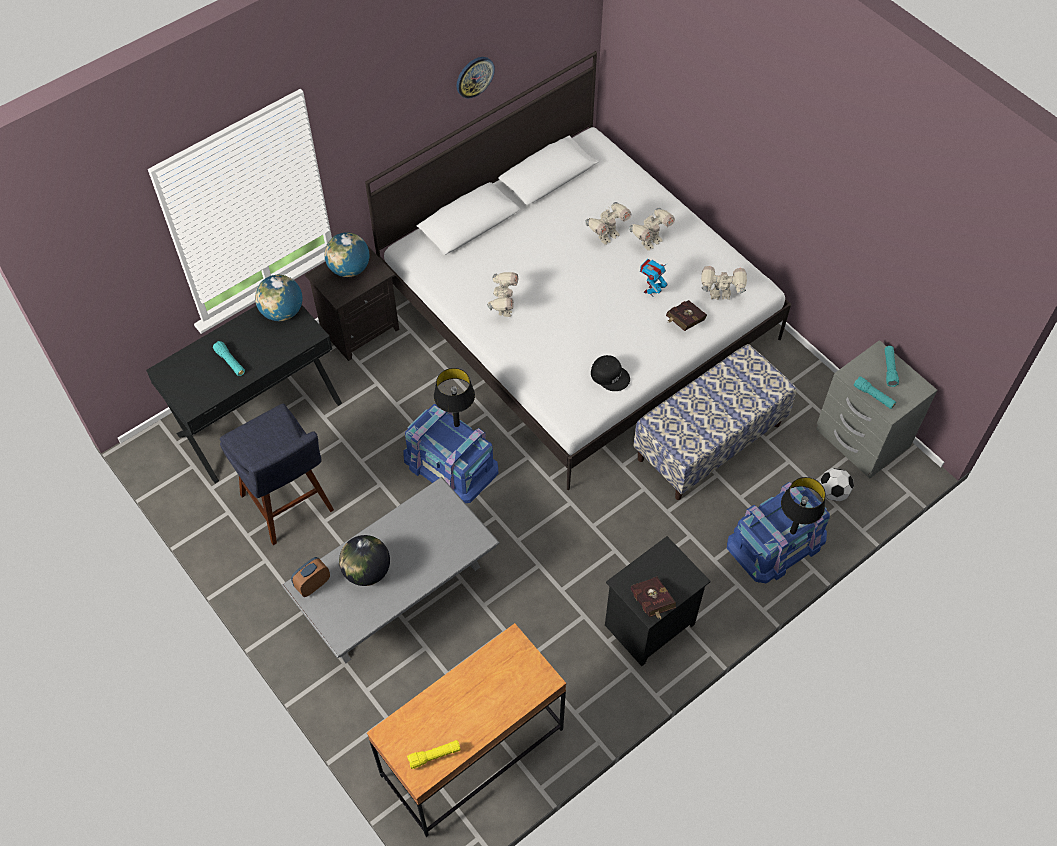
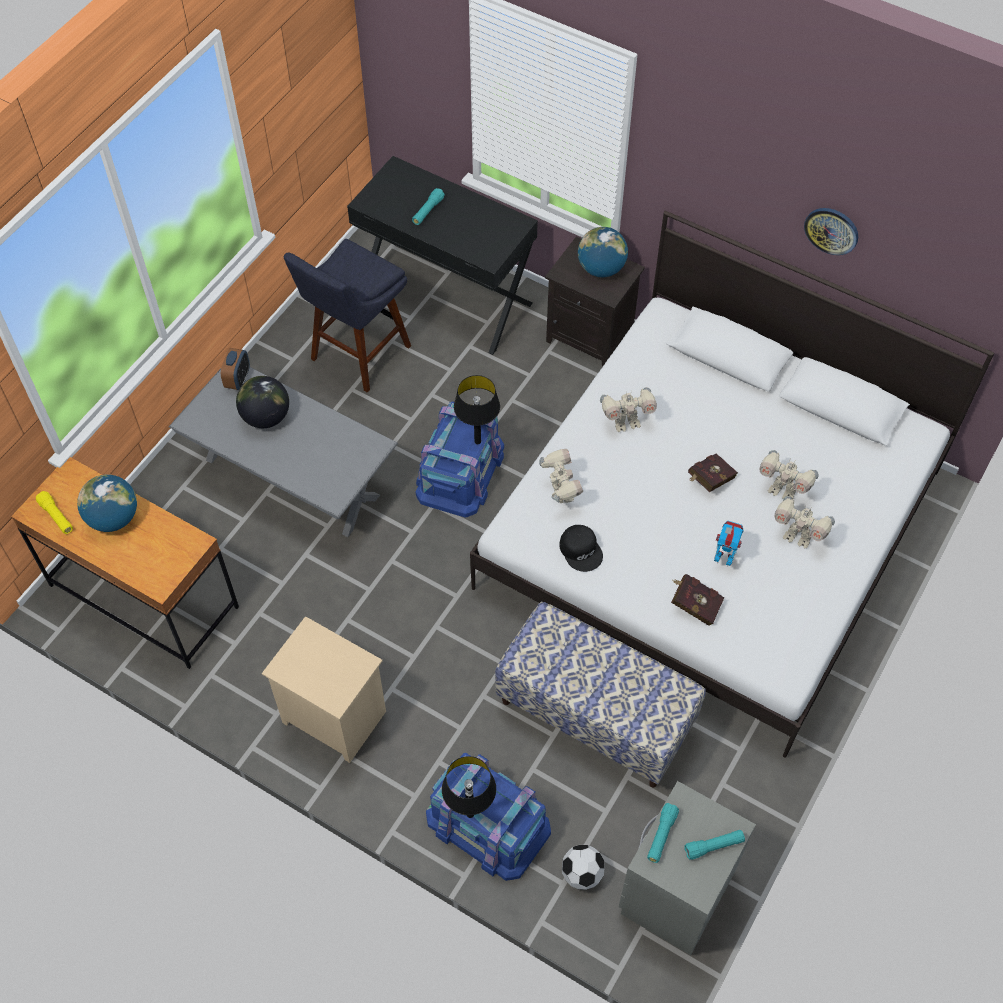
camera: 70 degrees right, 0 degrees up
(282, 312) = (505, 228): globe -> globe (113, 518)
(313, 584) = (238, 380): alarm clock -> alarm clock turned 75 degrees clockwise
(610, 375) = (581, 550): black cap -> black cap turned 45 degrees counterclockwise
(649, 626) = (332, 718): black nightstand -> beige nightstand
(652, 604) = (292, 668): red book -> red book (709, 480)
(720, 297) = (752, 634): toy robot -> toy robot (560, 494)

